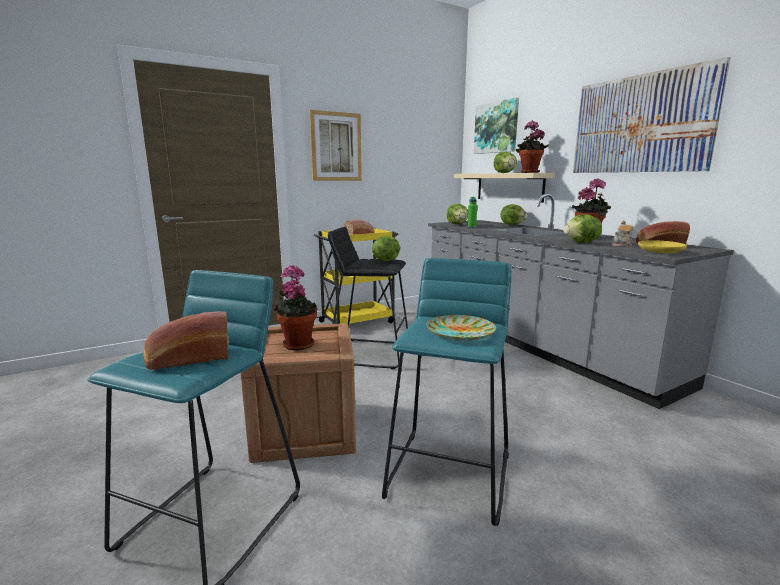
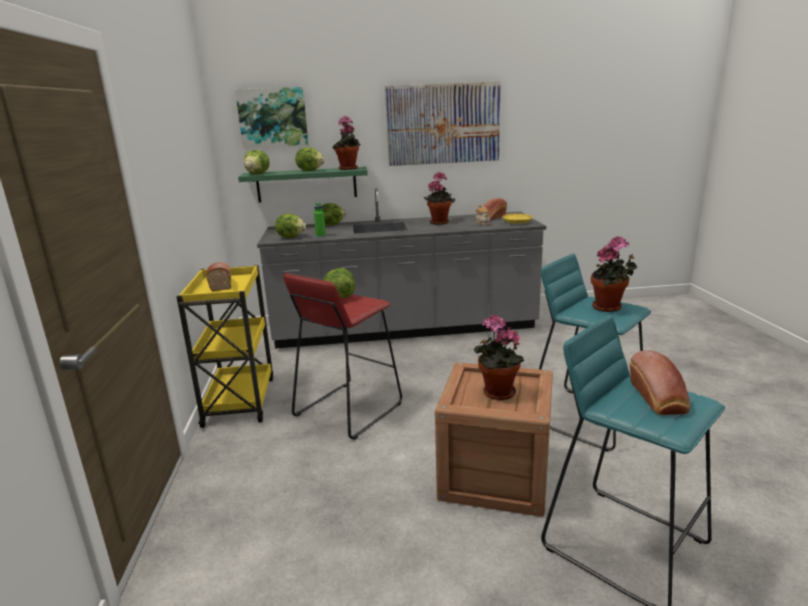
camera: 65 degrees left, 5 degrees up
(336, 147) = (159, 162): picture -> none
(370, 353) = (347, 410): black stool -> red stool
(460, 332) = (609, 308): plate -> potted plant
(509, 187) = (306, 184): beige shelf -> green shelf
(582, 243) = (463, 228): lettuce -> lettuce (258, 174)

